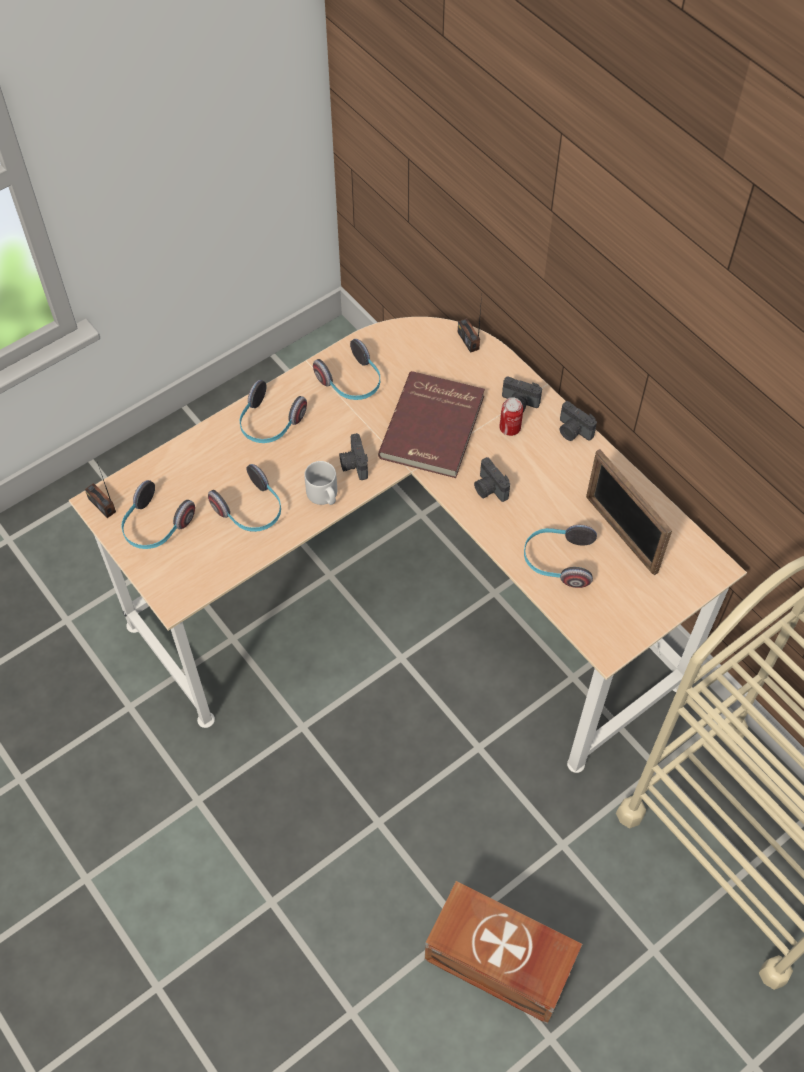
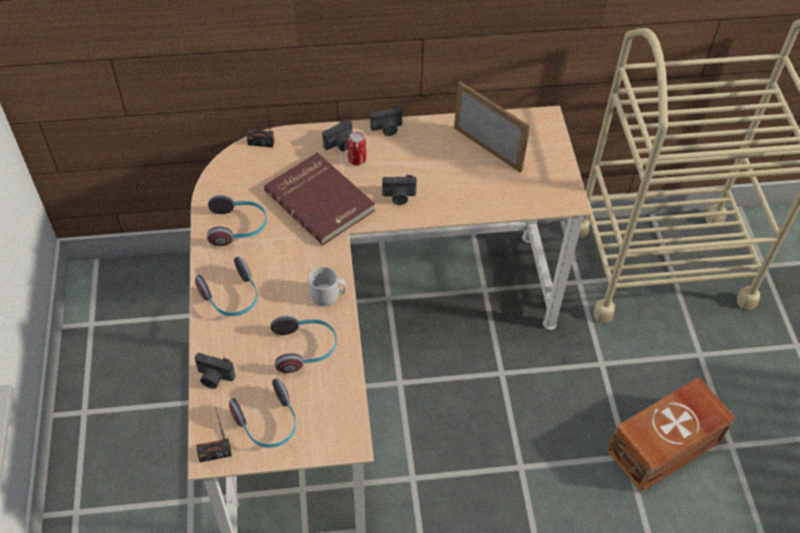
camera: 60 degrees left, 5 degrees down
(353, 465) = (315, 263): camera -> camera (214, 378)
(557, 561) = (485, 191): headphones -> none
(620, 534) = (488, 148): picture frame -> picture frame turned 135 degrees counterclockwise

